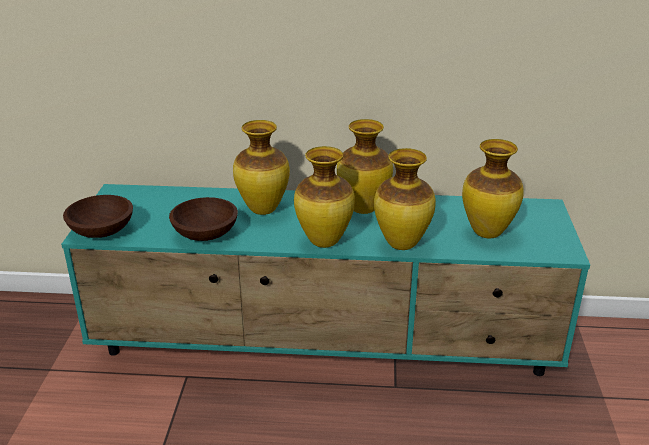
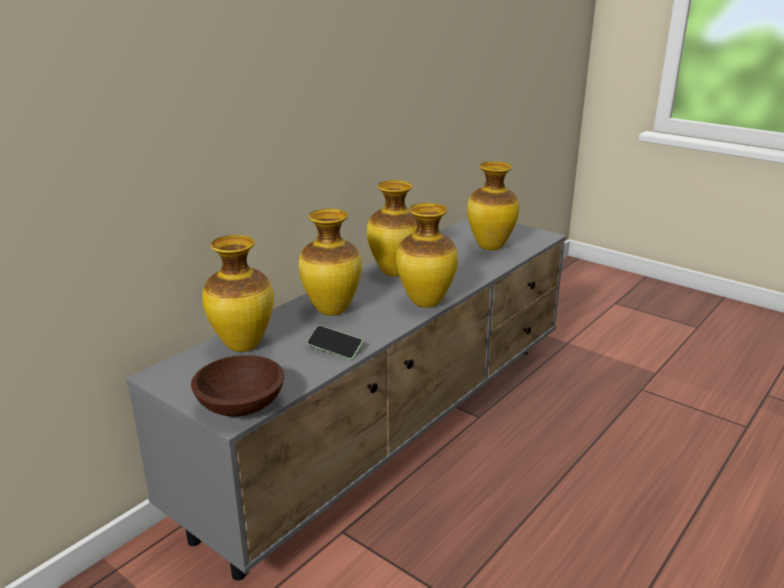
camera: 55 degrees left, 5 degrees down
(205, 233) = (334, 349): brown bowl -> phone
(327, 346) = (393, 428): turquoise tv stand -> grey tv stand
(403, 244) = (469, 277): vase -> vase (244, 345)

